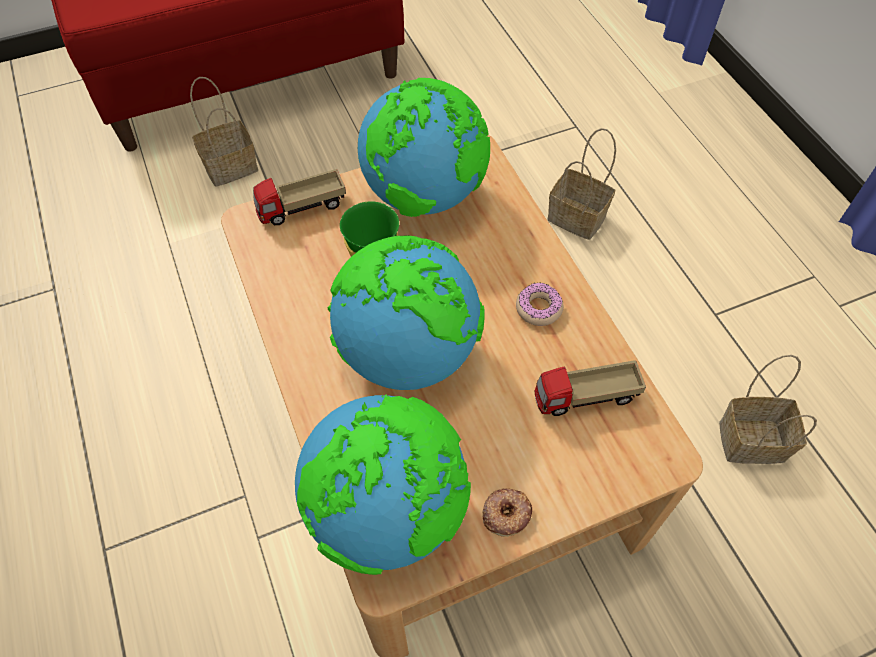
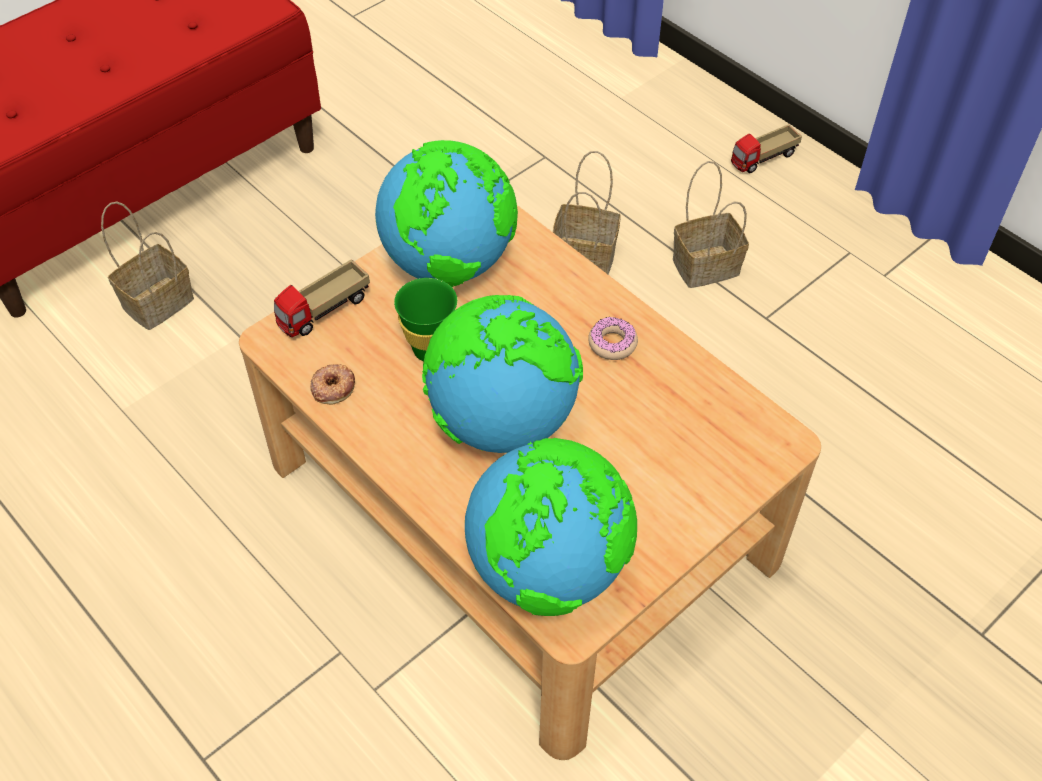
camera: 20 degrees left, 5 degrees down
(506, 513) = (660, 536): donut -> donut (332, 387)
(585, 398) = (691, 413): toy truck -> toy truck (763, 159)
(753, 440) = (847, 431): basket -> basket (707, 265)

